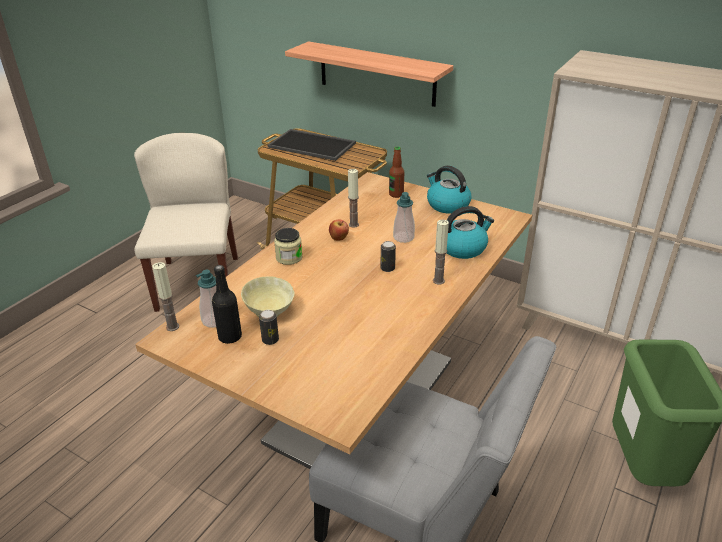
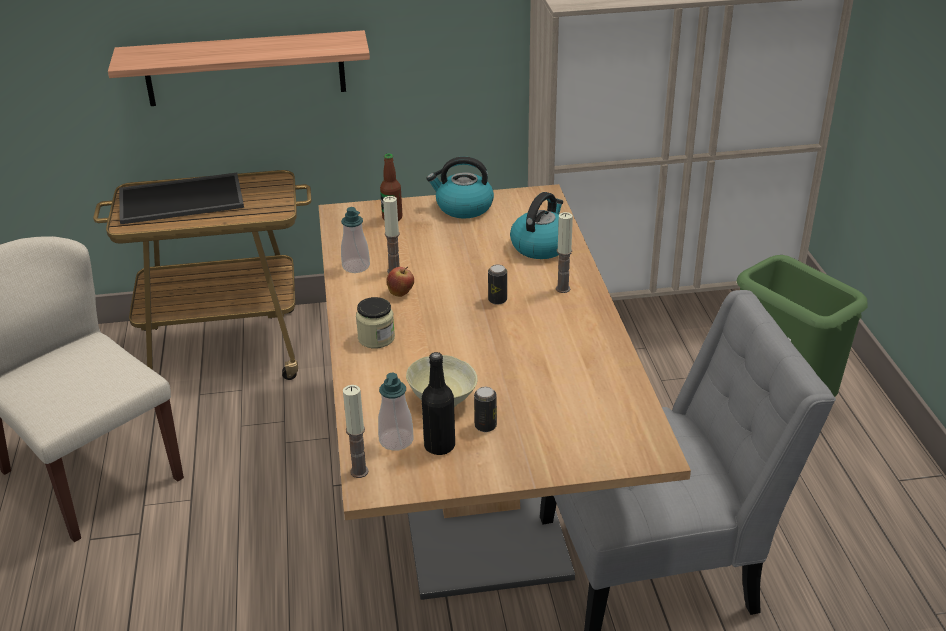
camera: 40 degrees left, 0 degrees up
(403, 237) = (468, 261): soap dispenser -> soap dispenser (356, 266)

